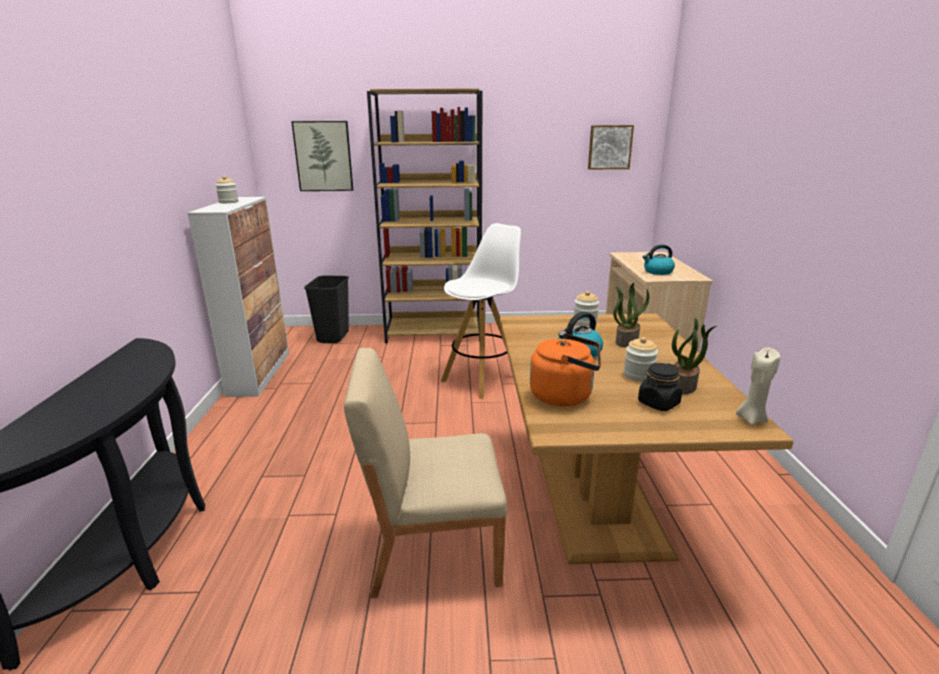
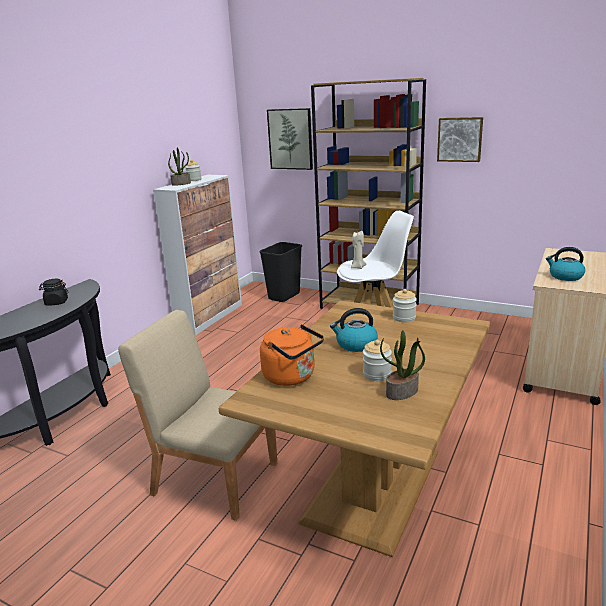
camera: 30 degrees right, 0 degrees up
(609, 147) = (569, 131): picture -> picture (460, 139)
(626, 341) = (414, 342): potted plant -> potted plant (181, 184)
(658, 403) = (355, 401): black jar -> black jar (56, 302)
(751, 418) = (416, 434): beige candle -> beige candle (358, 267)

